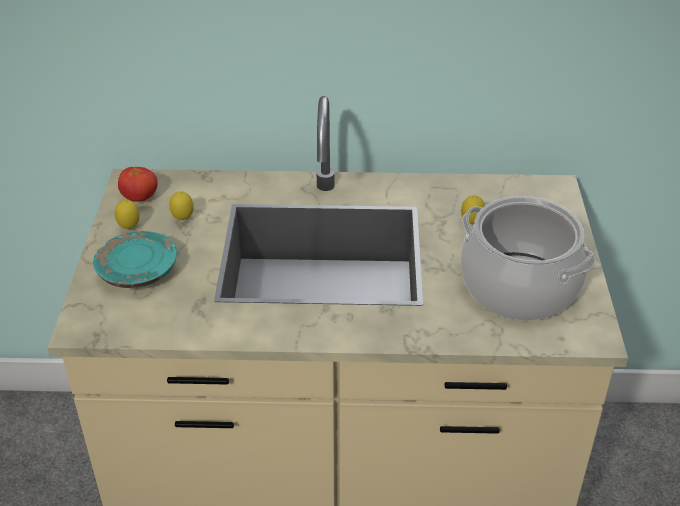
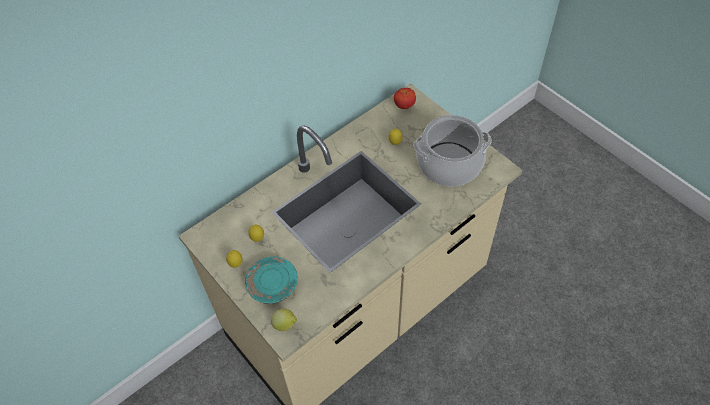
camera: 40 degrees left, 15 degrees up
(96, 318) = (285, 325): none -> lemon
(140, 198) = (218, 243): tomato -> tomato (404, 105)

